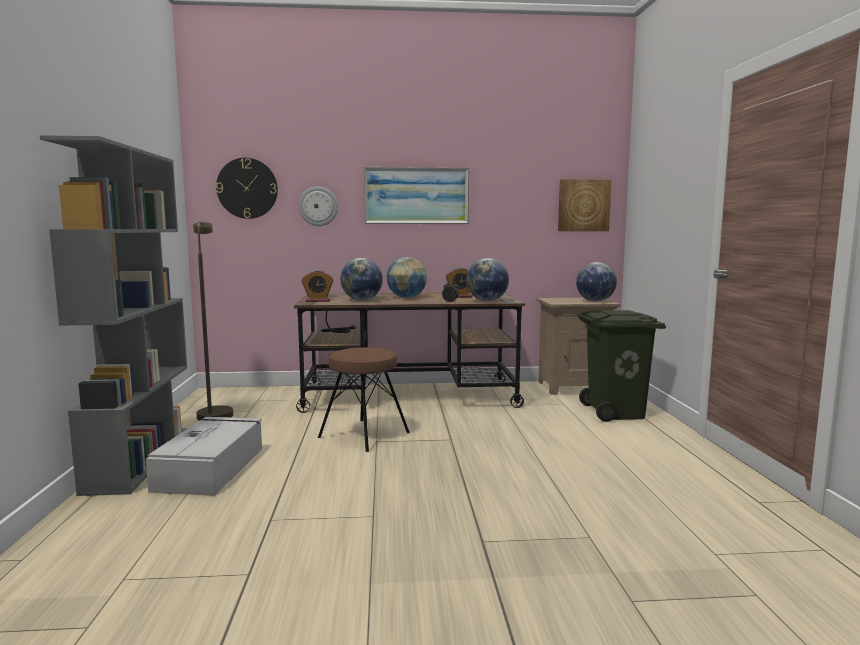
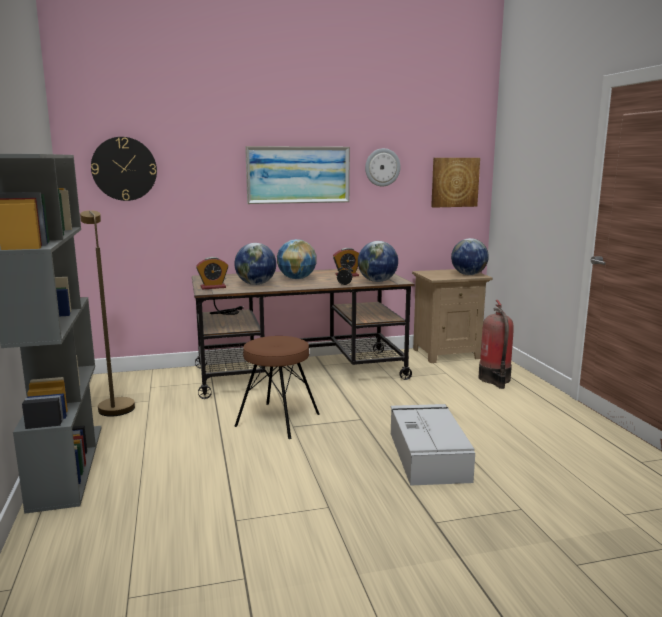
camera: 10 degrees left, 5 degrees up
(211, 468) = (146, 469): grey storage box -> grey storage box (428, 455)
(318, 206) = (199, 186): wall clock -> wall clock (382, 167)
(616, 413) = (495, 379): green trash can -> fire extinguisher

